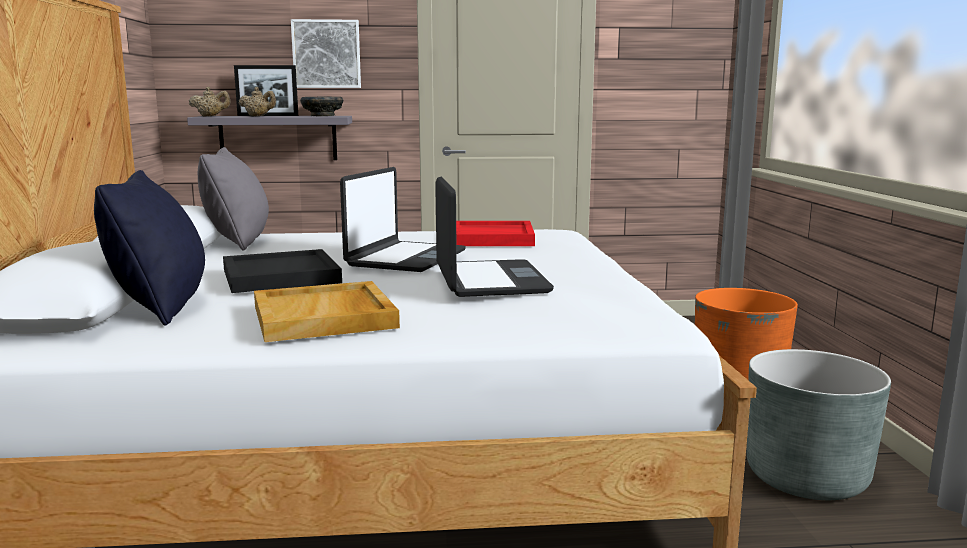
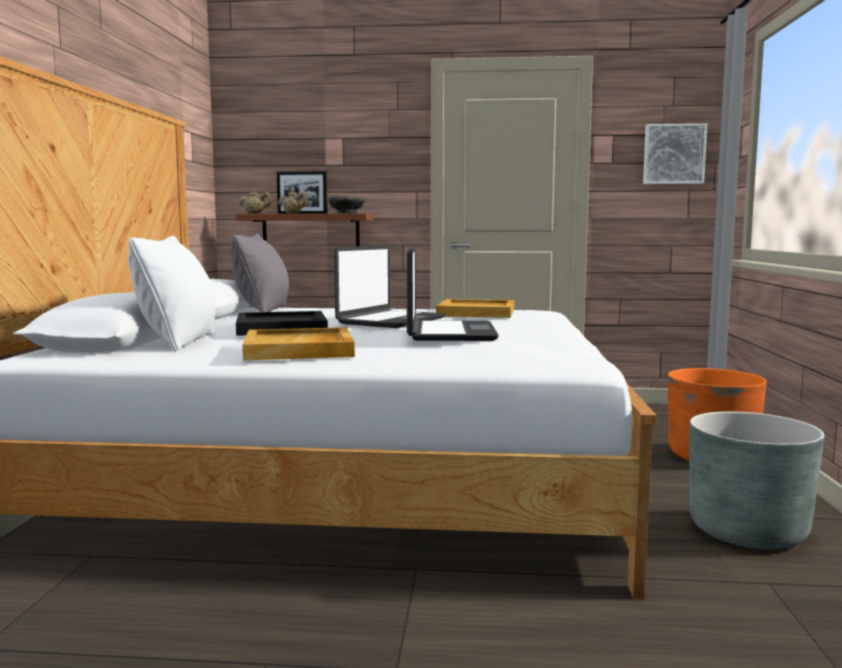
camera: 10 degrees right, 5 degrees down
(161, 306) = (179, 342): black pillow -> white pillow
(278, 138) = (311, 233): grey shelf -> brown shelf
(326, 54) = (353, 162): picture -> picture (673, 154)
(492, 238) = (477, 312): red tray -> beige tray

